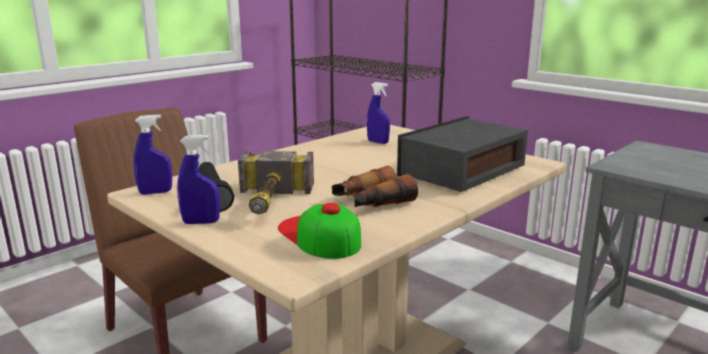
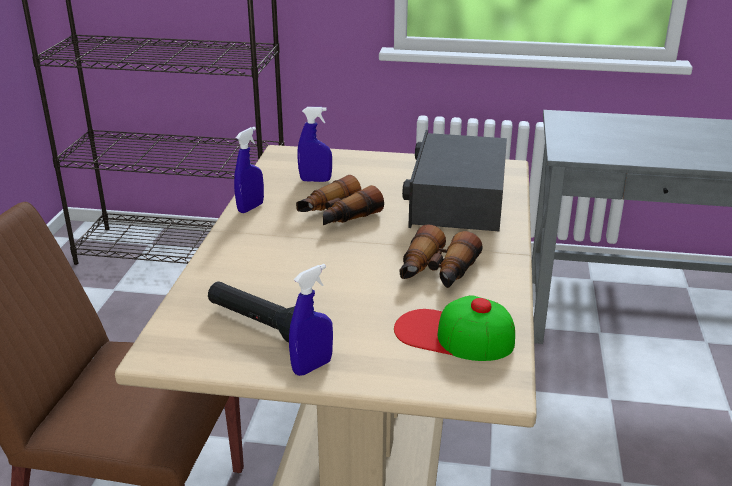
camera: 35 degrees left, 10 degrees up
(155, 192) = (182, 346): blue spray bottle -> blue spray bottle (250, 208)
(270, 203) = (341, 312): hammer -> none
(359, 160) = (337, 215): none -> binoculars

